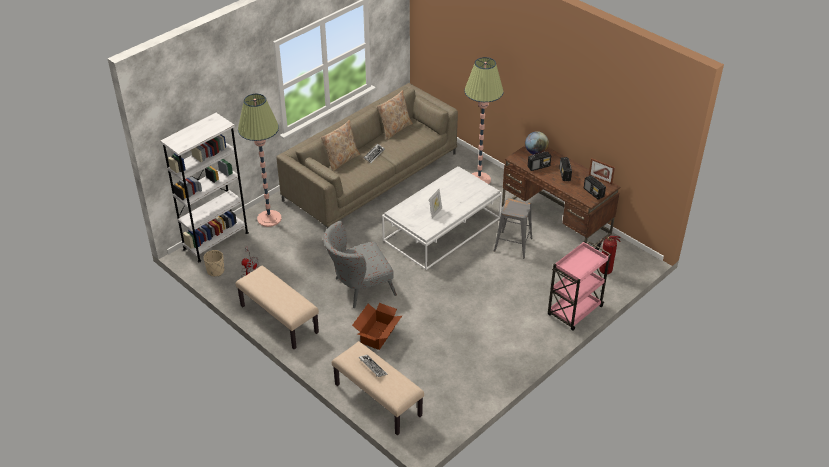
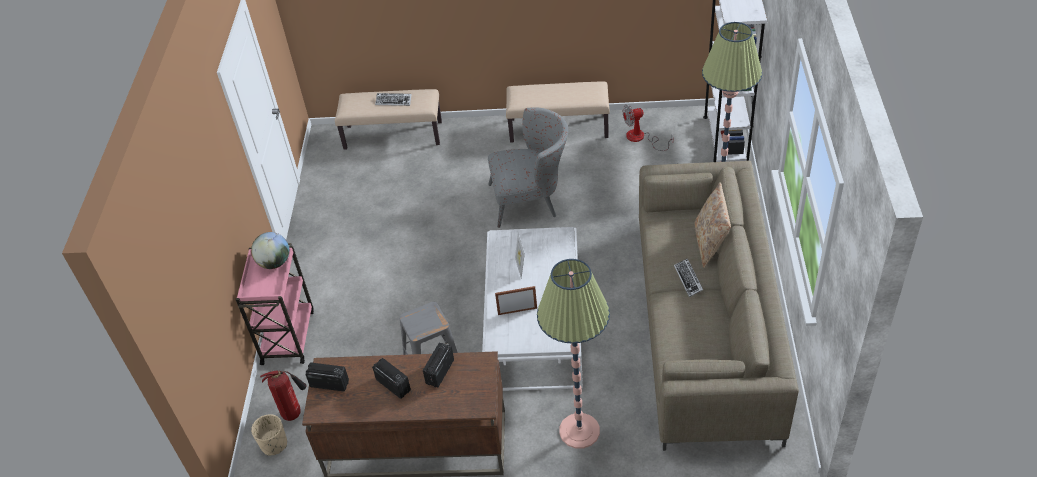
camera: 140 degrees right, 5 degrees up
(215, 271) = (676, 121): beige planter -> beige planter (274, 444)
(358, 288) = (531, 200): grey armchair -> grey armchair turned 60 degrees clockwise
(378, 335) = (457, 177): cardboard box -> none
(395, 129) = (724, 337): beige pillow -> none
(535, 152) = (468, 393): globe -> globe (274, 263)
(600, 179) = (339, 414): picture frame -> picture frame (517, 311)

